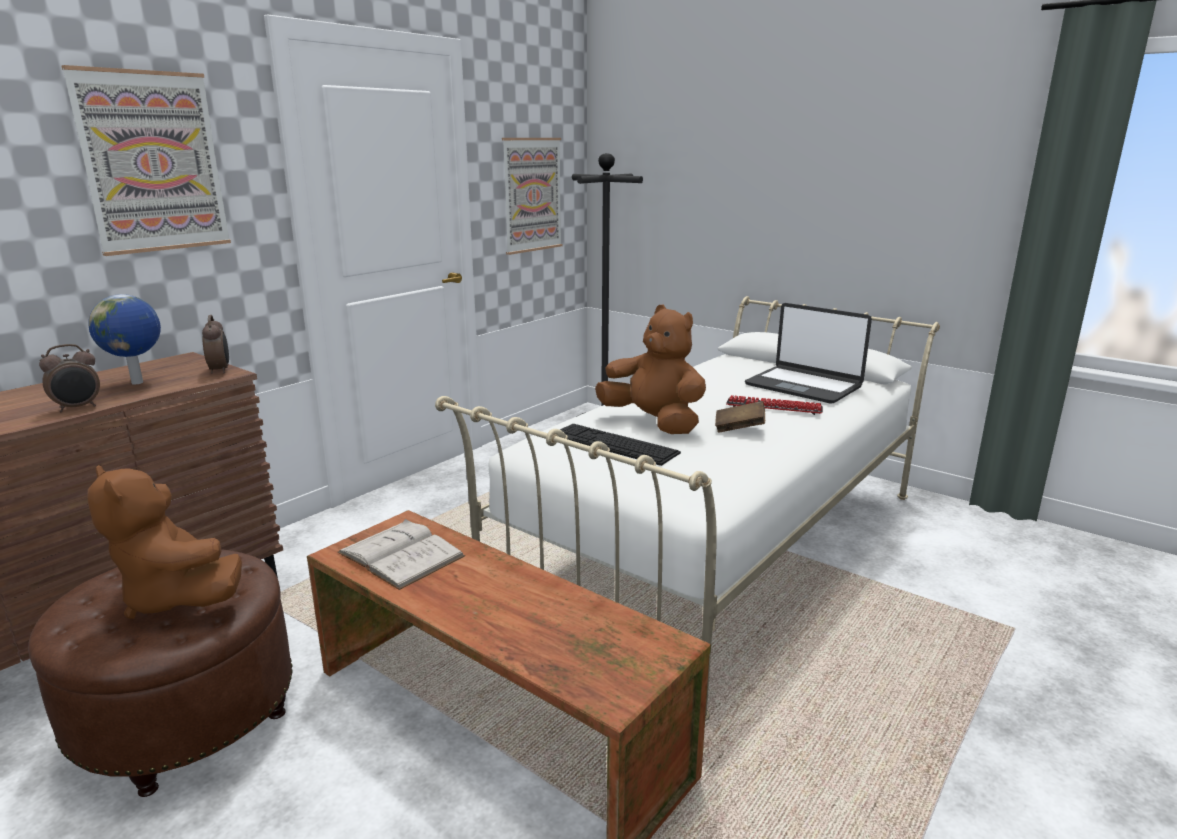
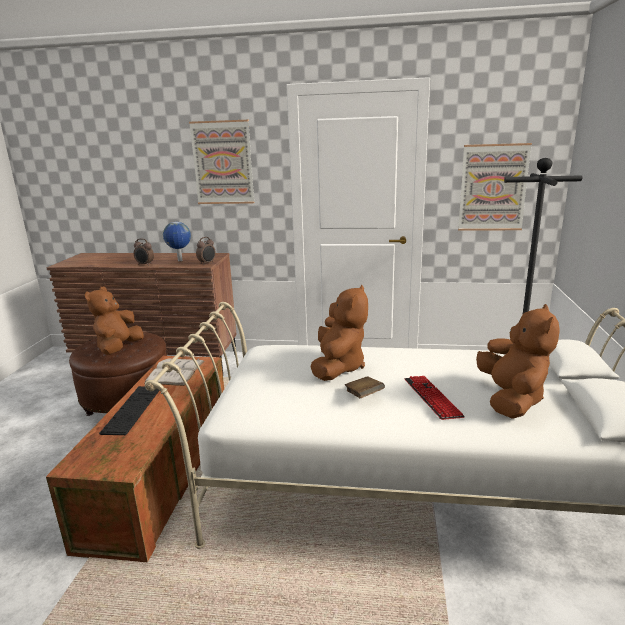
camera: 60 degrees right, 0 degrees up
(614, 444) = (287, 366): keyboard -> keyboard (132, 409)
(804, 386) = (511, 399): laptop -> brown plush toy

